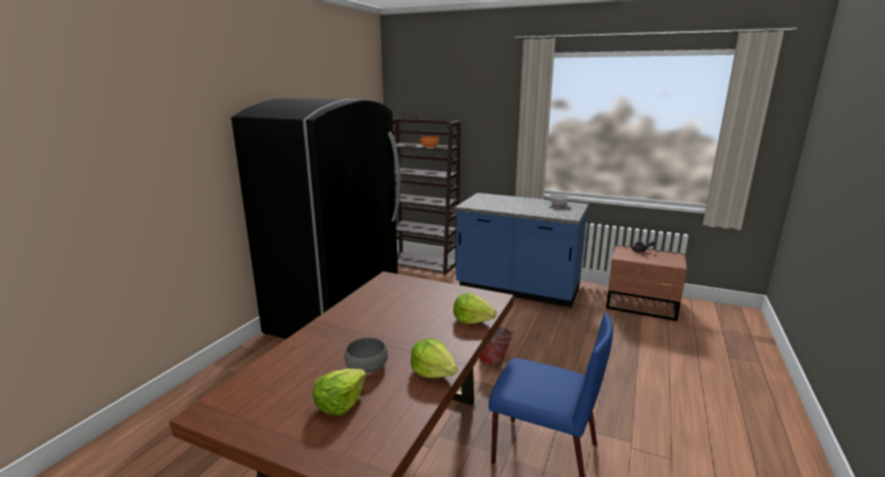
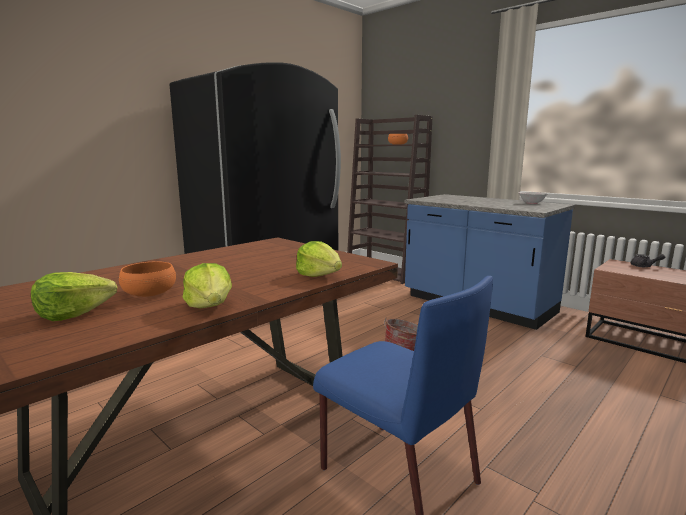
camera: 20 degrees right, 5 degrees down
(366, 366) = (149, 292): grey bowl -> orange bowl

